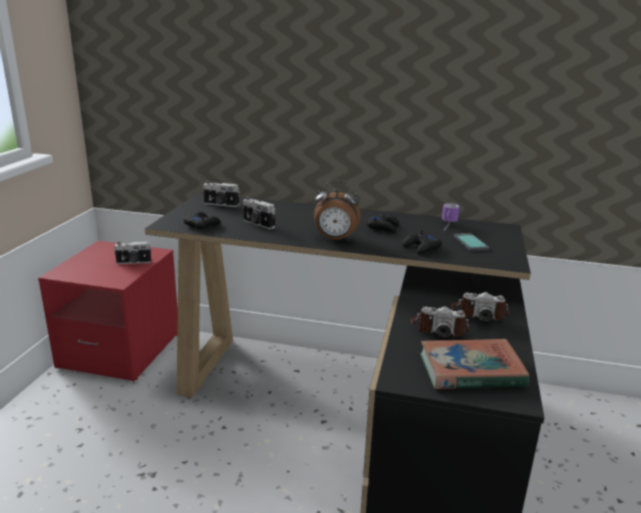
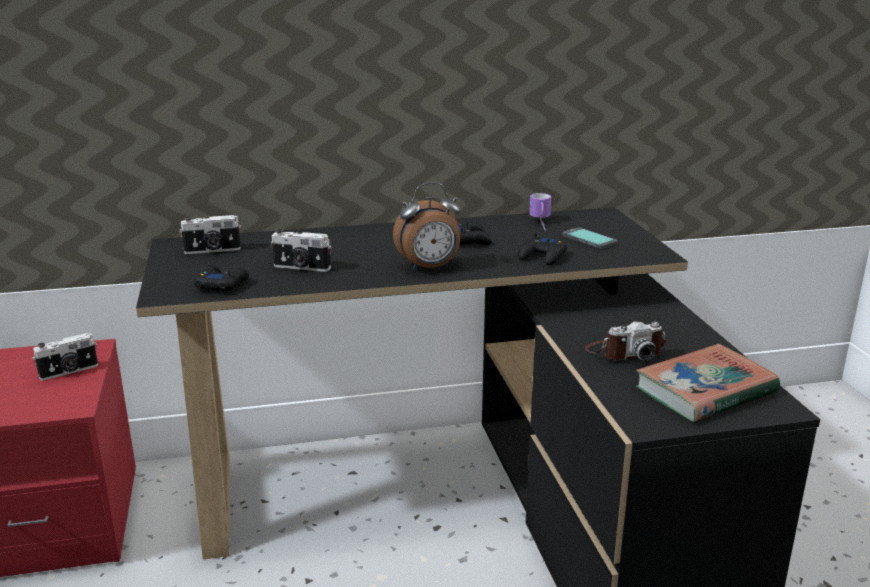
camera: 25 degrees left, 0 degrees up
(478, 313) = (647, 324): camera -> none

